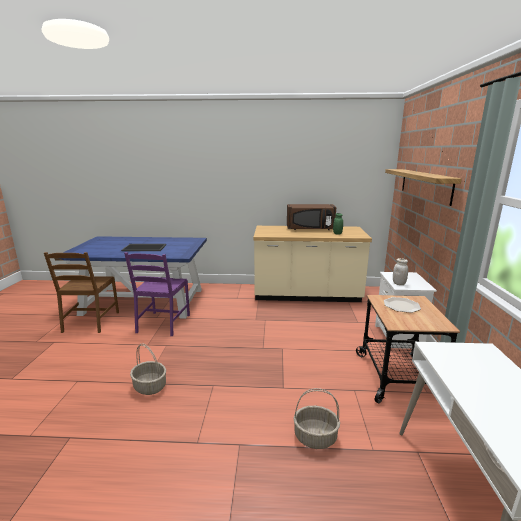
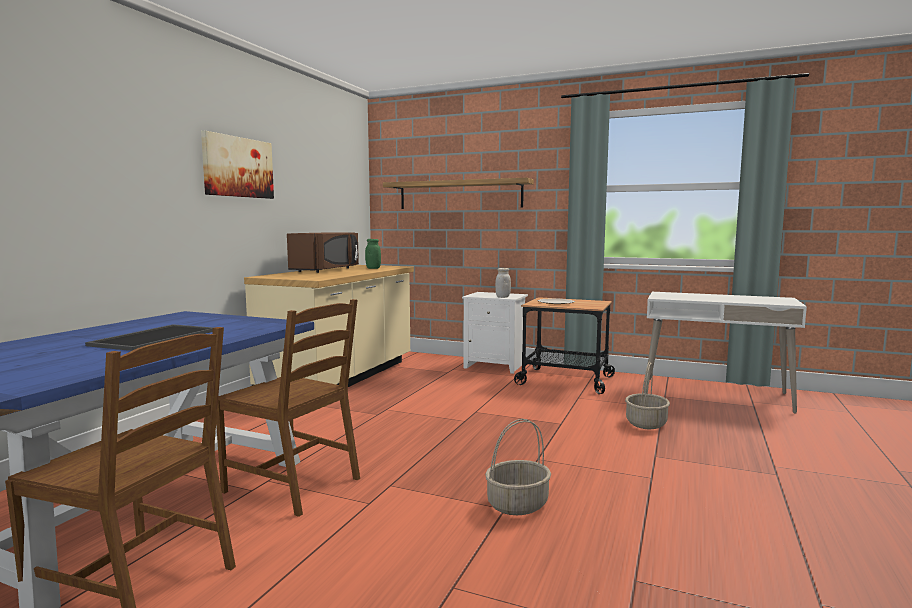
camera: 70 degrees left, 10 degrees down
(163, 324) = (294, 484): purple chair -> brown chair
(260, 167) = (238, 167): none -> picture

